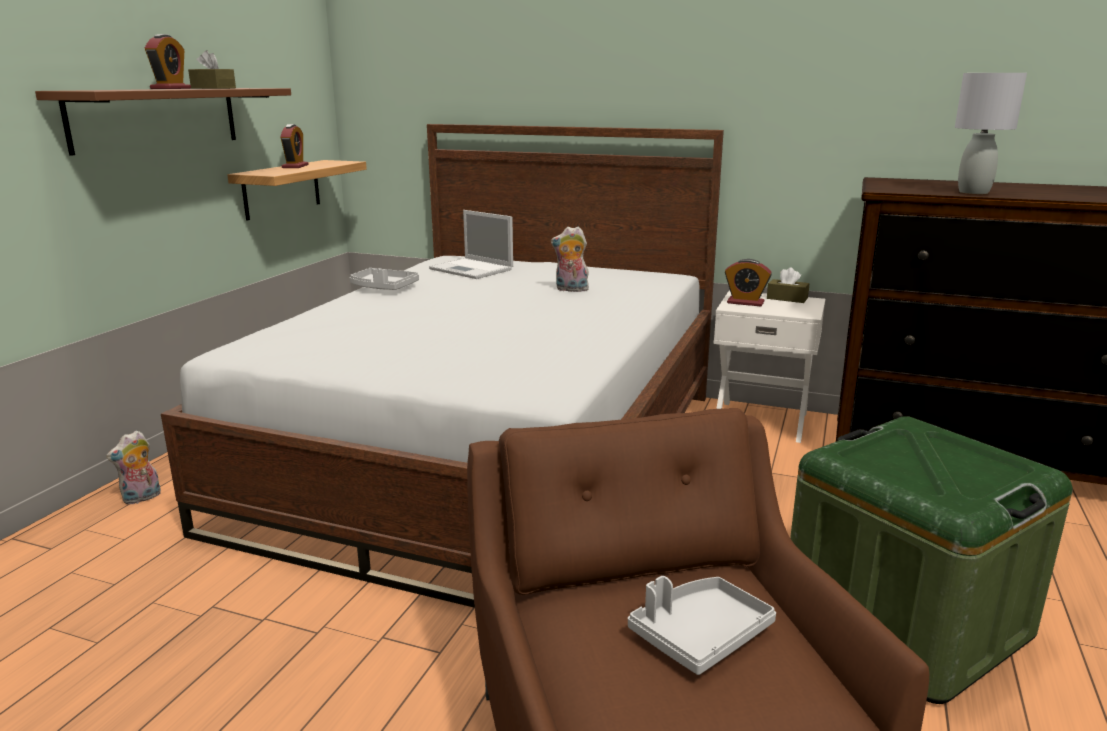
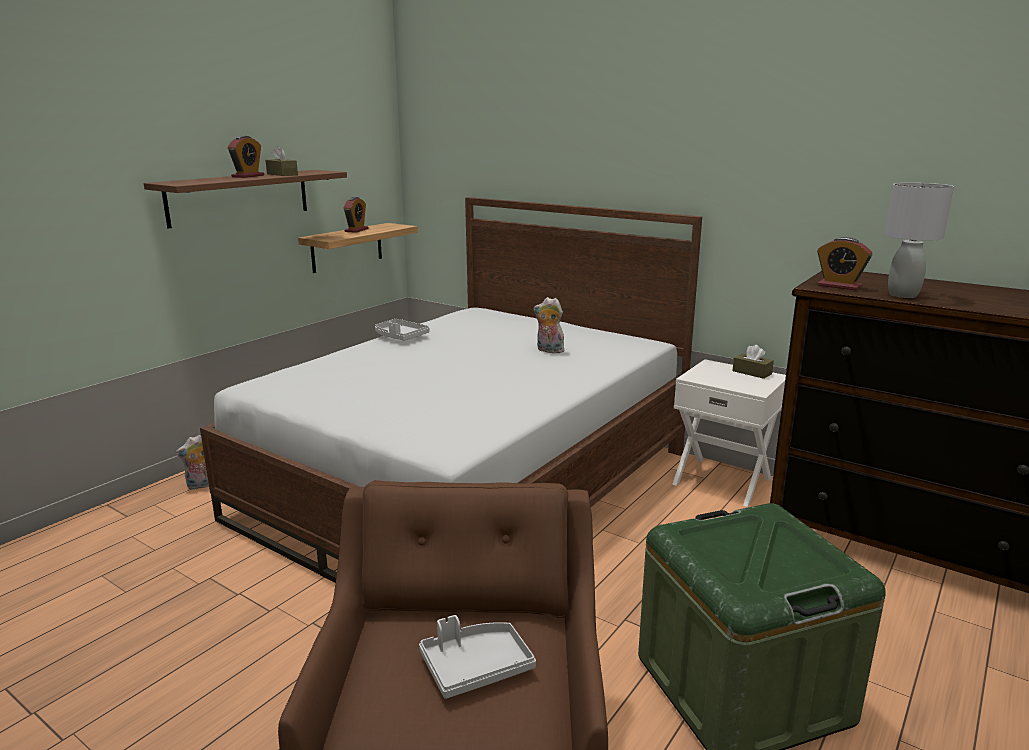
camera: 15 degrees right, 0 degrees up
(472, 269) = (484, 324): laptop -> none
(745, 302) = (709, 373): alarm clock -> alarm clock (839, 286)

